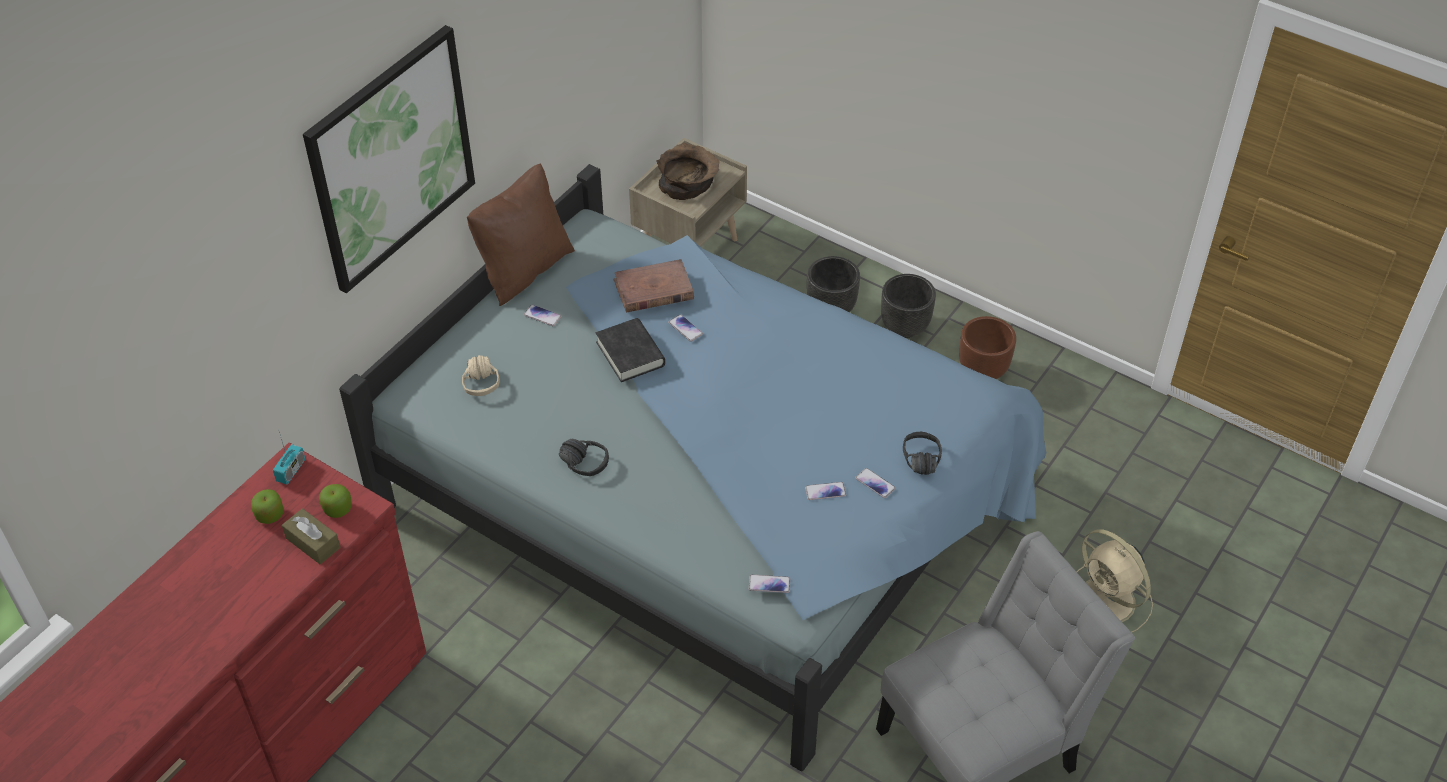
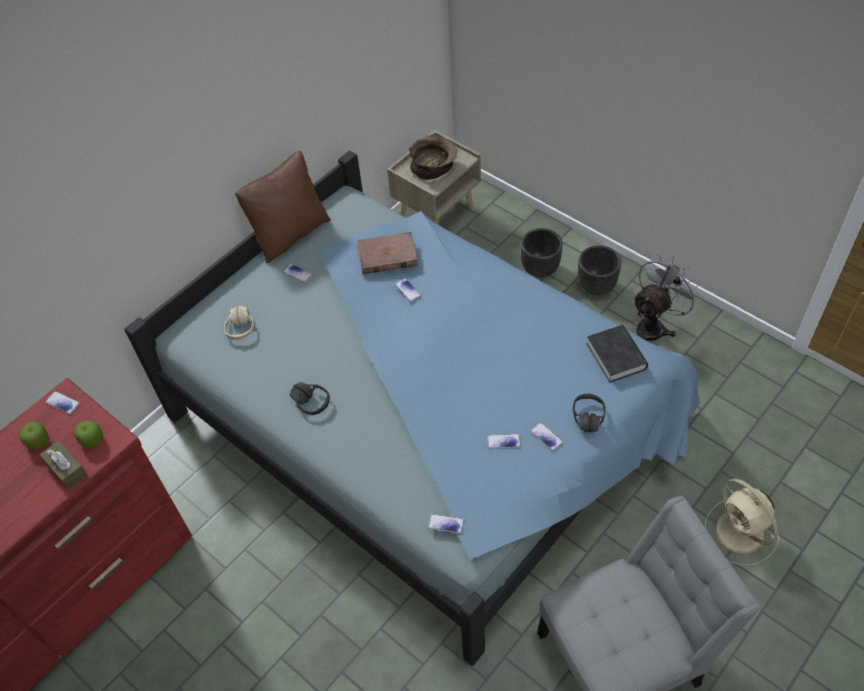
camera: 10 degrees right, 5 degrees up
(291, 470) = (63, 403): radio -> phone
(391, 158) = (155, 146): picture -> none
(630, 354) = (360, 310): black book -> black book (616, 356)
(982, 371) = (654, 326): brown planter -> grey fan

